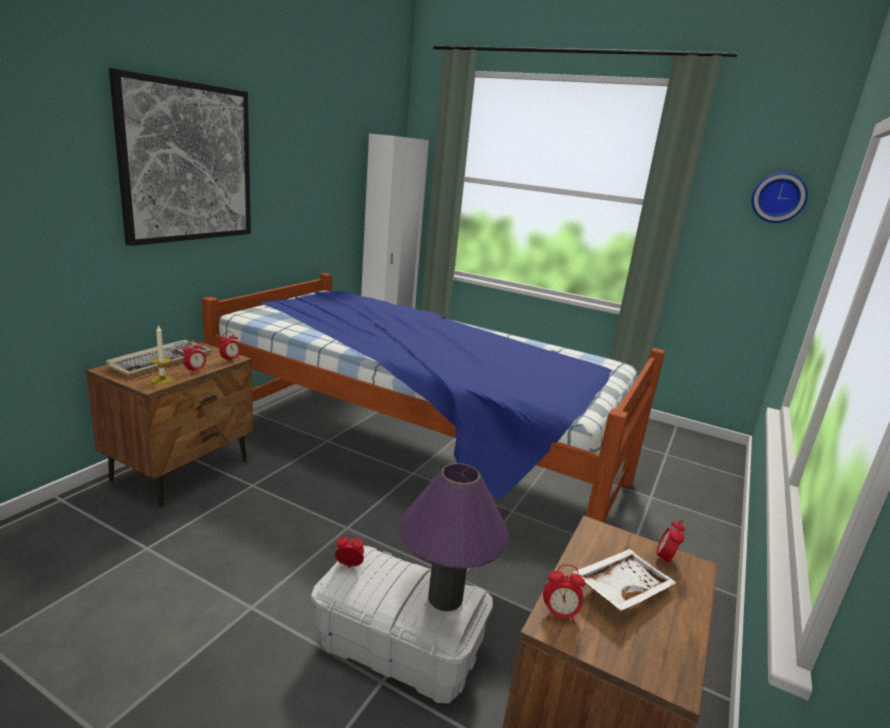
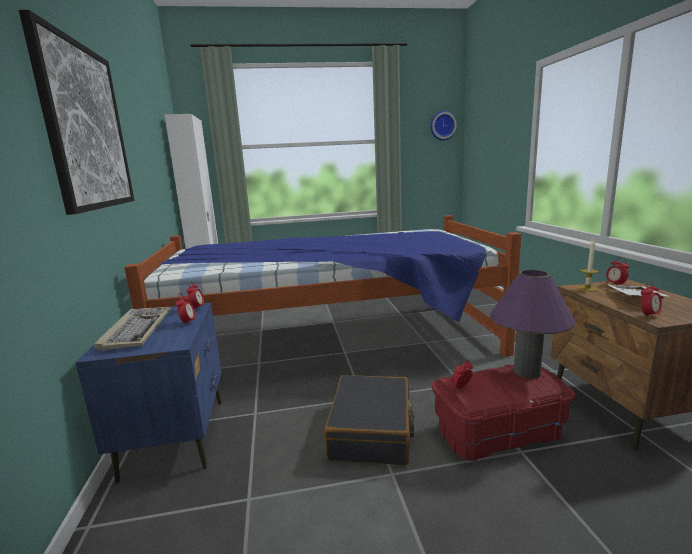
camera: 35 degrees left, 5 degrees down
(162, 380) = (175, 337): candle -> candle (587, 288)
(182, 470) = (176, 436): brown nightstand -> blue nightstand
(301, 561) = (372, 431): none -> black suitcase
(398, 648) = (498, 432): white storage box -> red storage box

